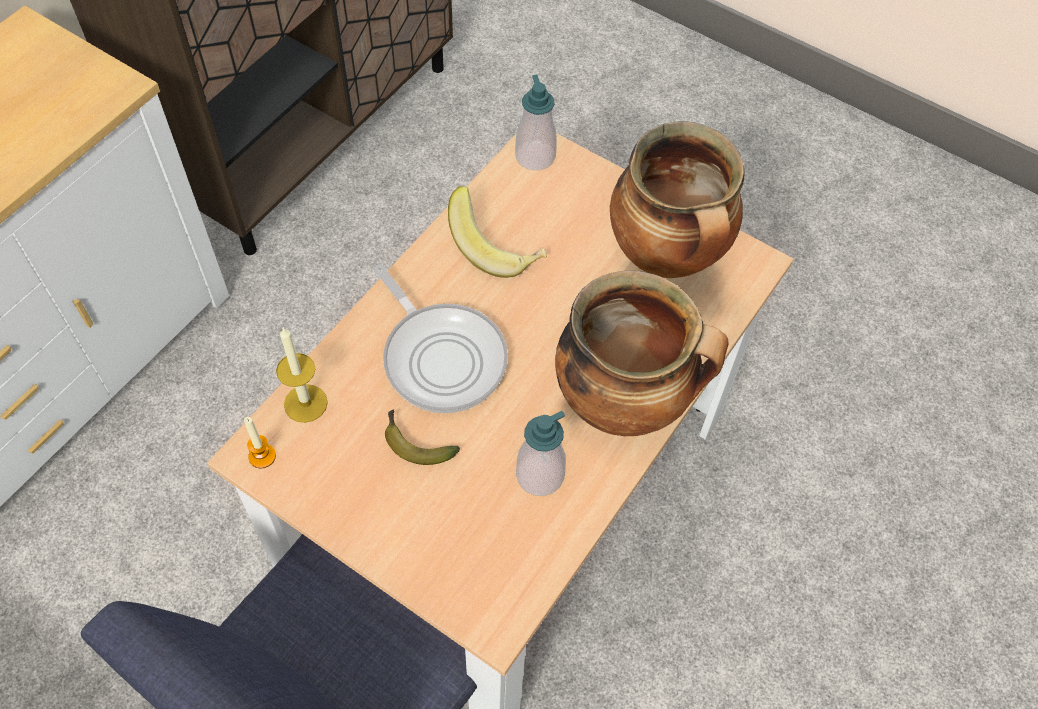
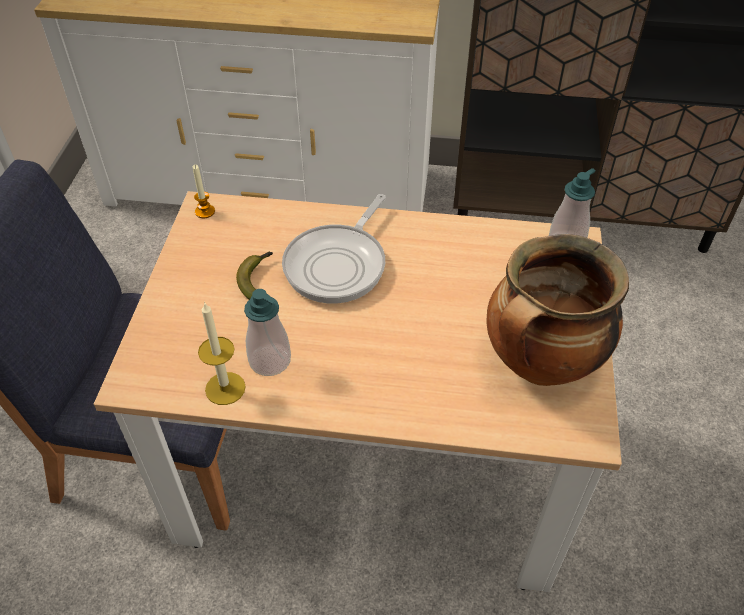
camera: 65 degrees right, 10 degrees down
(305, 403) = (256, 214): candle -> candle (225, 388)
(496, 248) = (458, 256): banana -> none
(624, 401) = (371, 389): cooking pot -> none

